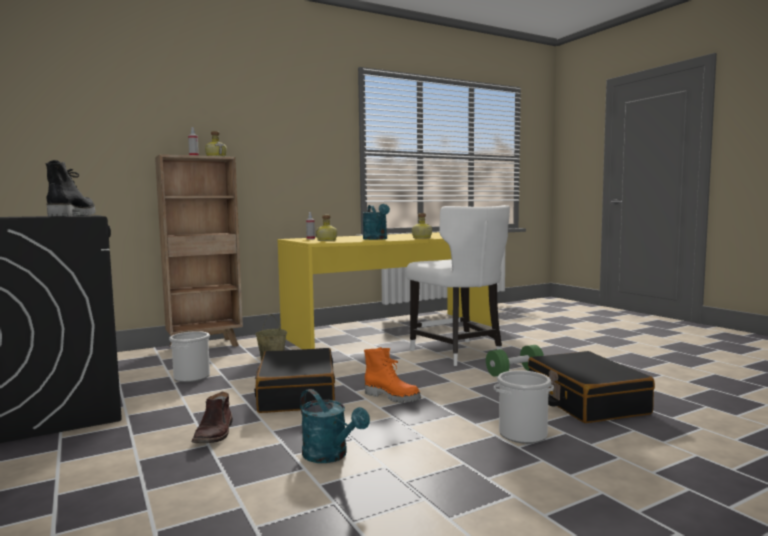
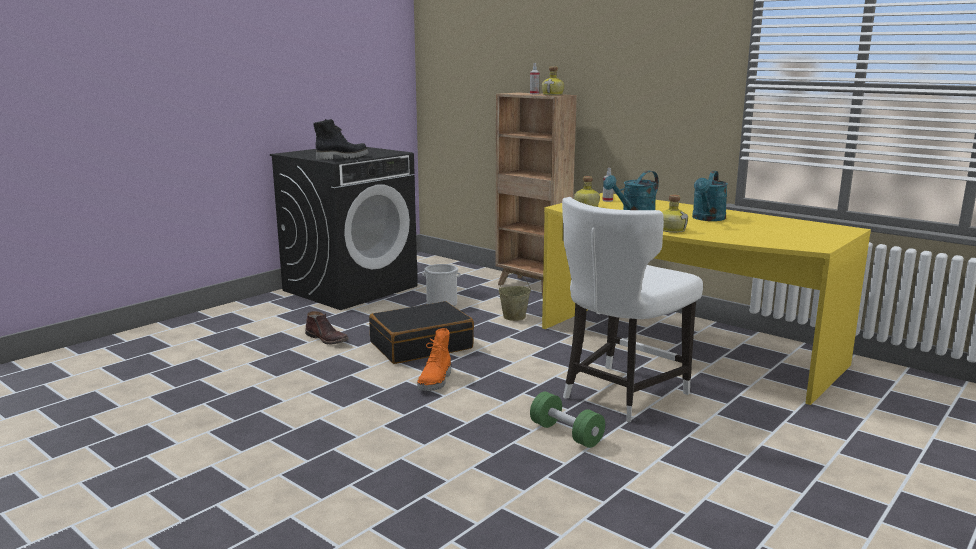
camera: 70 degrees right, 10 degrees up
(214, 433) = (327, 339): brown boot -> brown boot turned 120 degrees counterclockwise
(330, 456) = (298, 380): turquoise watering can -> turquoise watering can (707, 219)
(522, 434) = (363, 449): bucket -> none
(585, 401) = (480, 482): black suitcase -> none

